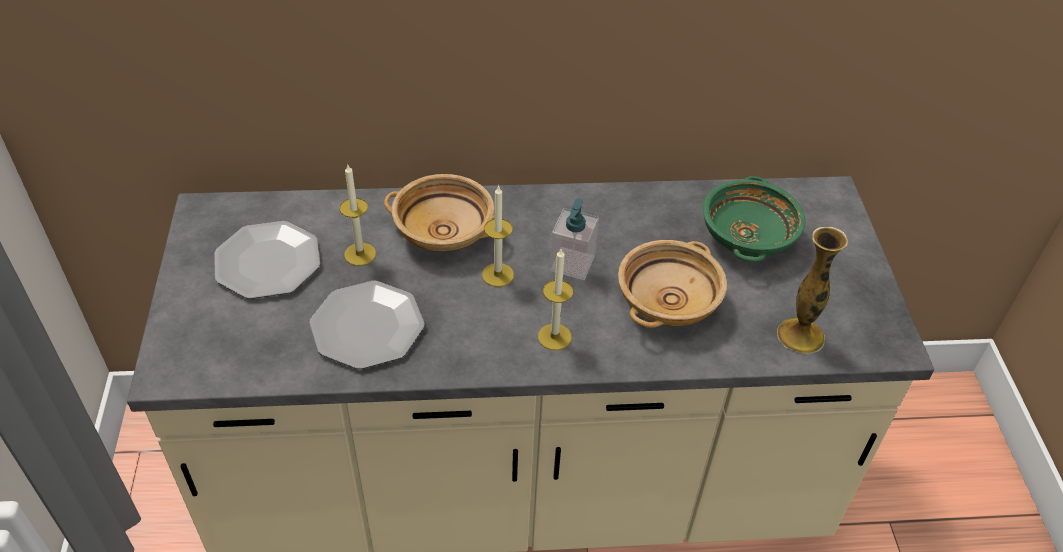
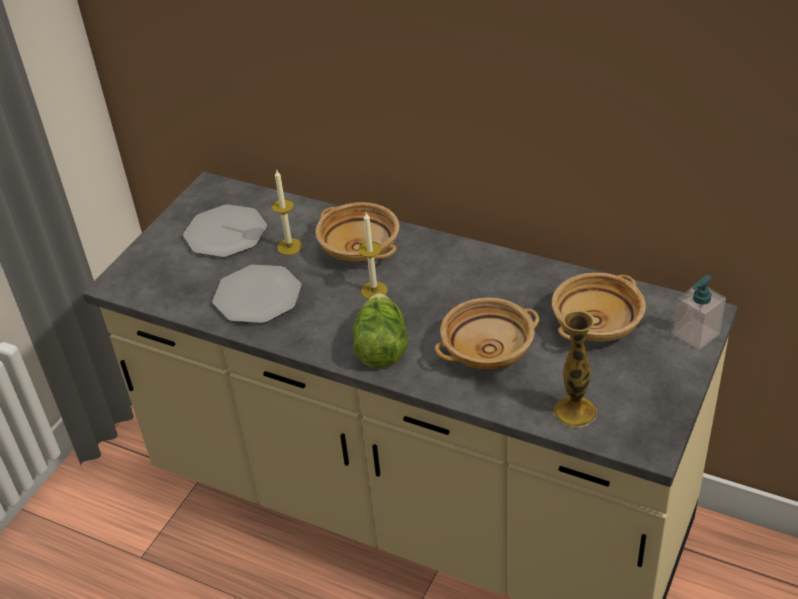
camera: 35 degrees right, 5 degrees down
(554, 337) = (380, 346): candle -> lettuce
(572, 263) = (435, 300): soap dispenser -> soap dispenser (696, 334)
(748, 237) = (596, 325): green bowl -> beige bowl

